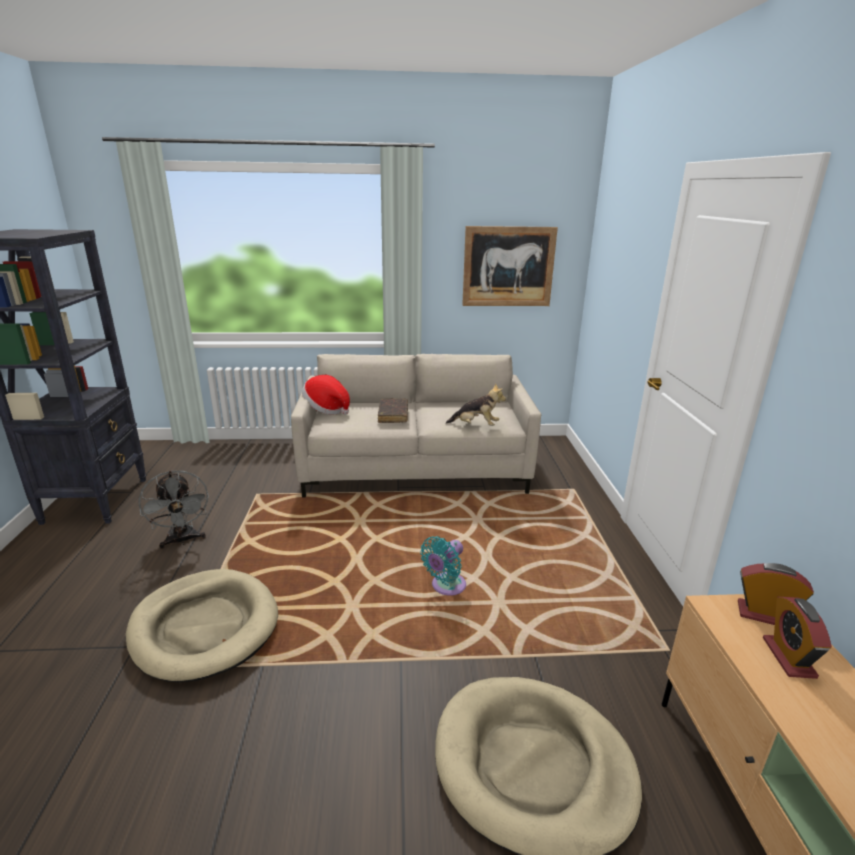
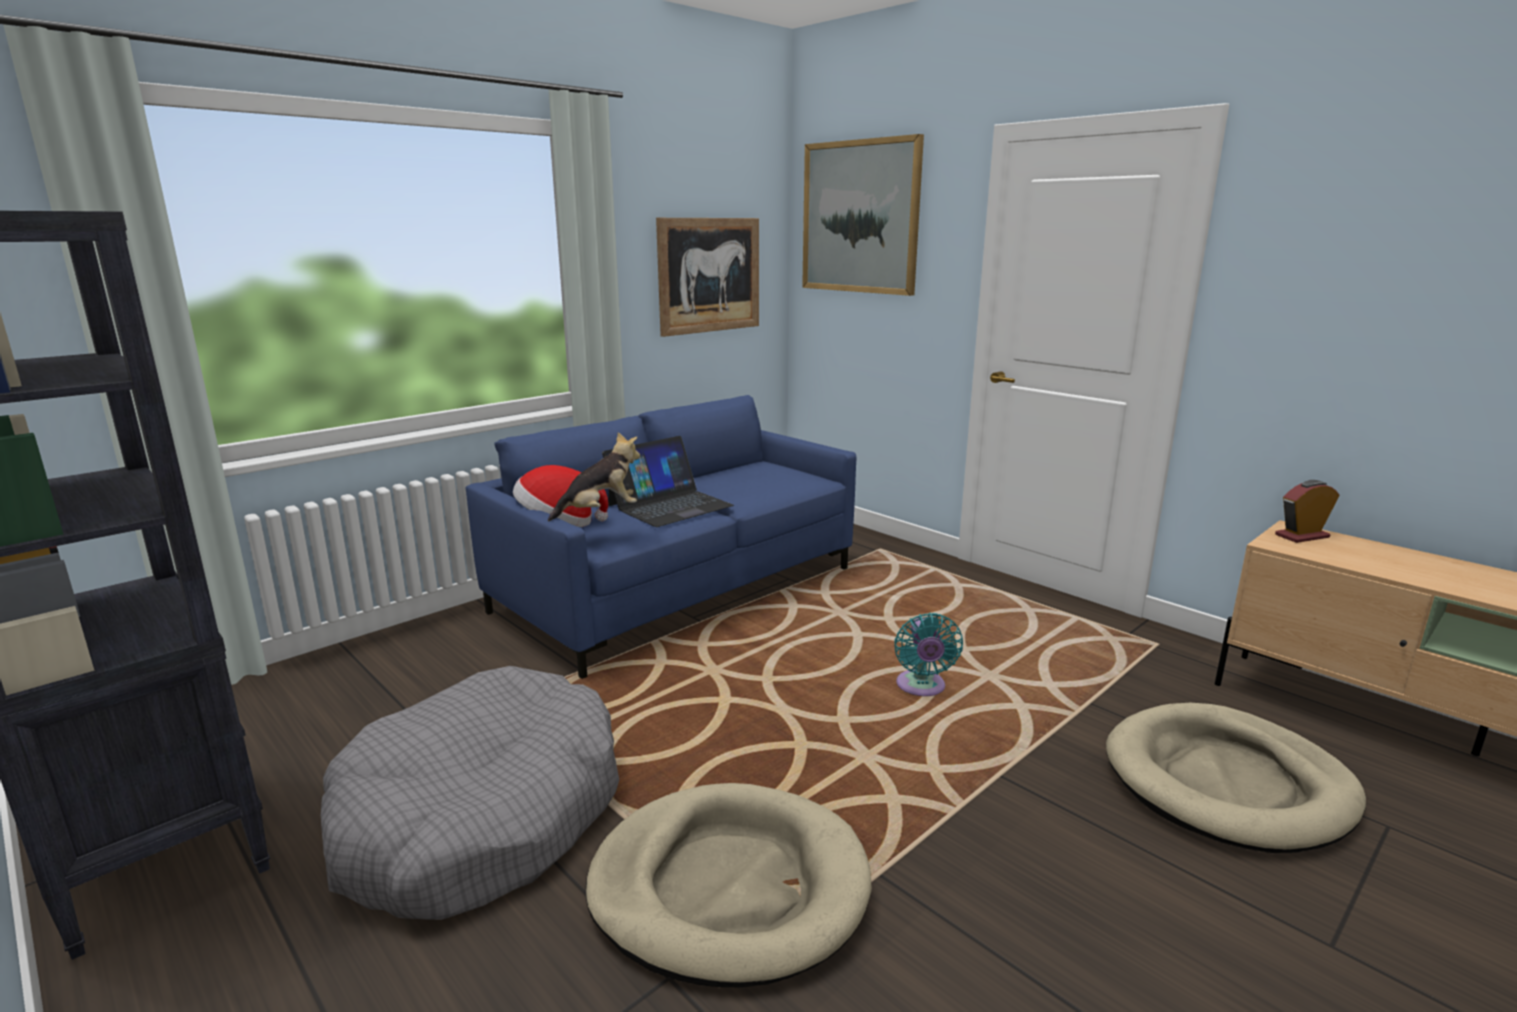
camera: 40 degrees left, 5 degrees down
(182, 540) = (481, 816): grey fan -> grey dog bed
(393, 415) = (669, 505): brown book -> laptop
(415, 469) = (679, 590): beige sofa -> blue sofa
(476, 426) = (788, 489): plush toy -> plush toy (600, 512)
(618, 232) = (860, 217): none -> picture
(788, 657) = (1361, 553): alarm clock -> none

